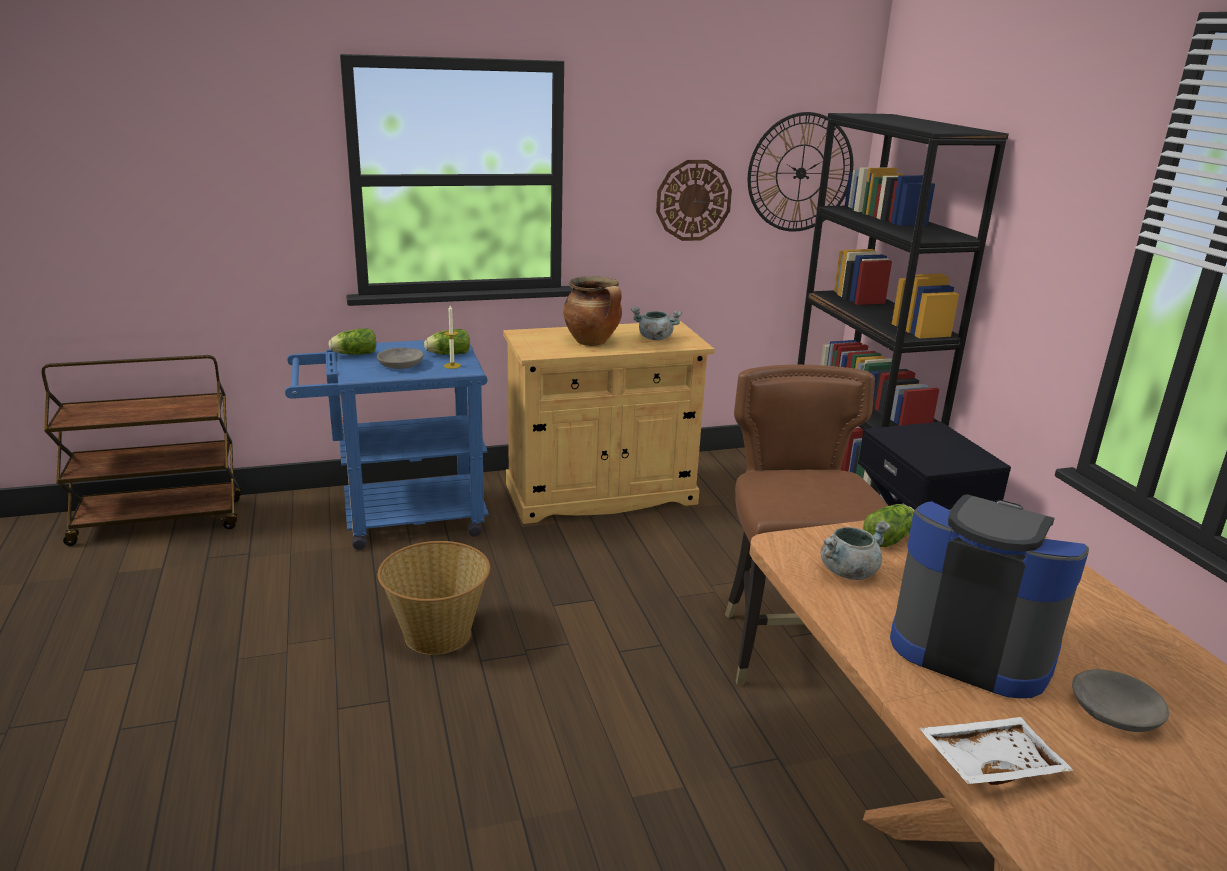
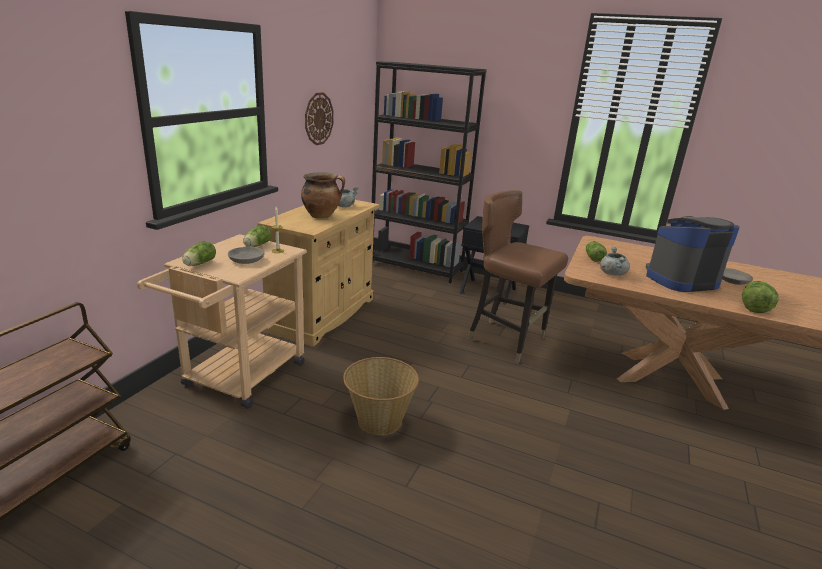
camera: 50 degrees left, 0 degrees up
(399, 519) = (238, 379): blue cart -> beige cart
(800, 173) = (355, 98): wall clock -> none
(989, 762) = (753, 308): white tray -> lettuce

